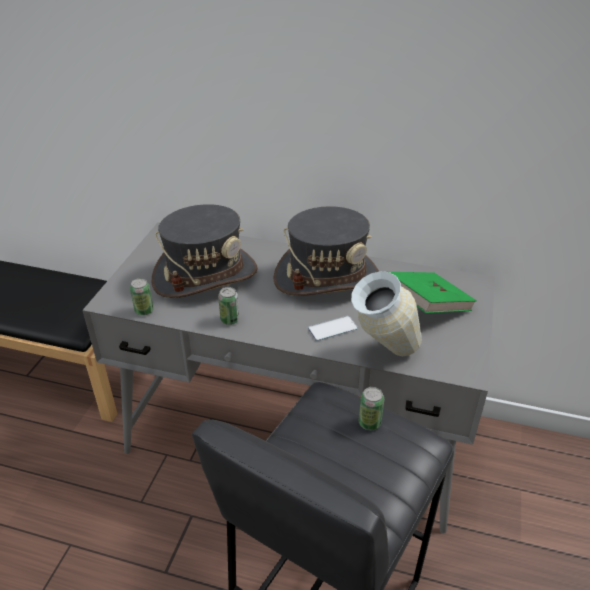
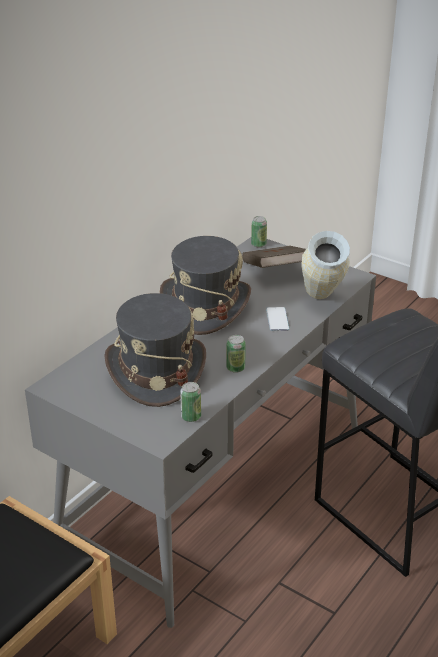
camera: 70 degrees left, 5 degrees down
(369, 423) = (387, 328): can -> can (258, 244)
(426, 307) = (275, 272): green book -> brown book

